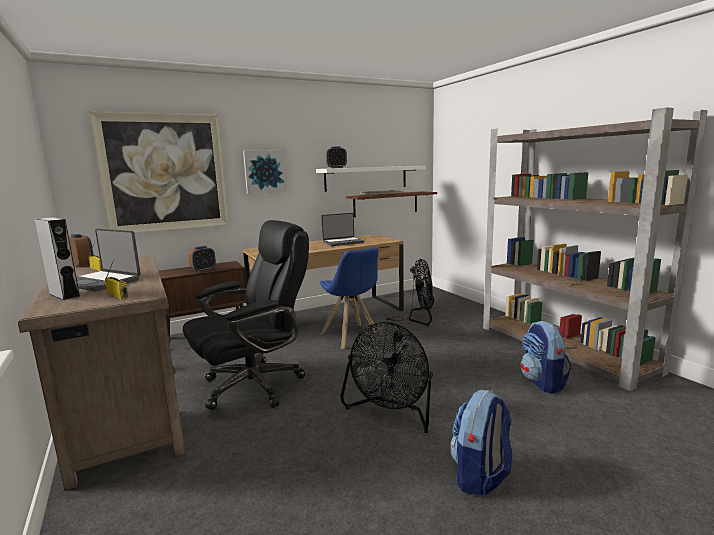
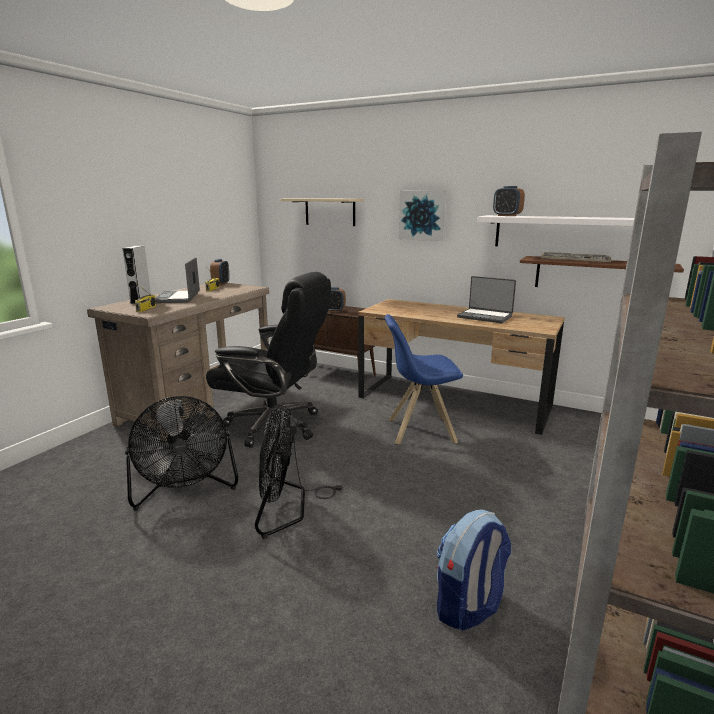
camera: 55 degrees right, 5 degrees up
(165, 173) = (330, 212): picture -> beige shelf
(351, 337) = (420, 431): blue chair -> blue chair turned 60 degrees clockwise
(418, 316) = (539, 449): black fan -> black fan (181, 489)
(480, 476) = (206, 596): backpack -> none

